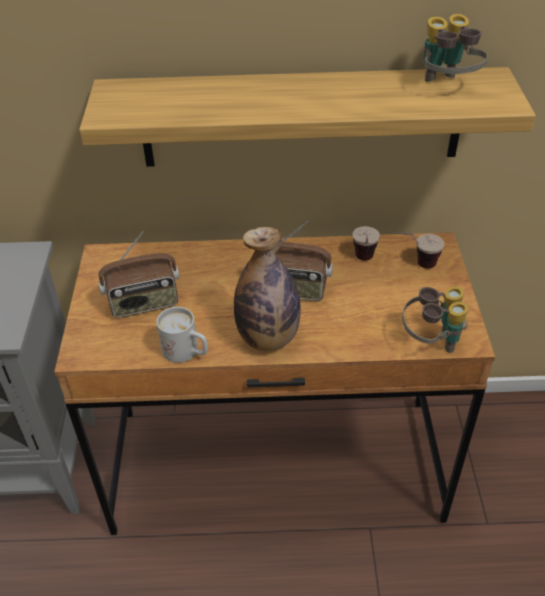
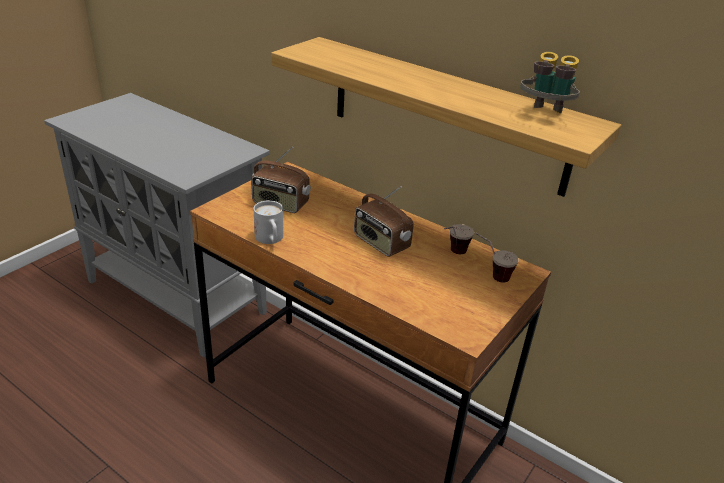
camera: 35 degrees right, 10 degrees down
(268, 338) = (328, 259): bottle -> none
(431, 341) = (438, 321): binoculars -> none

